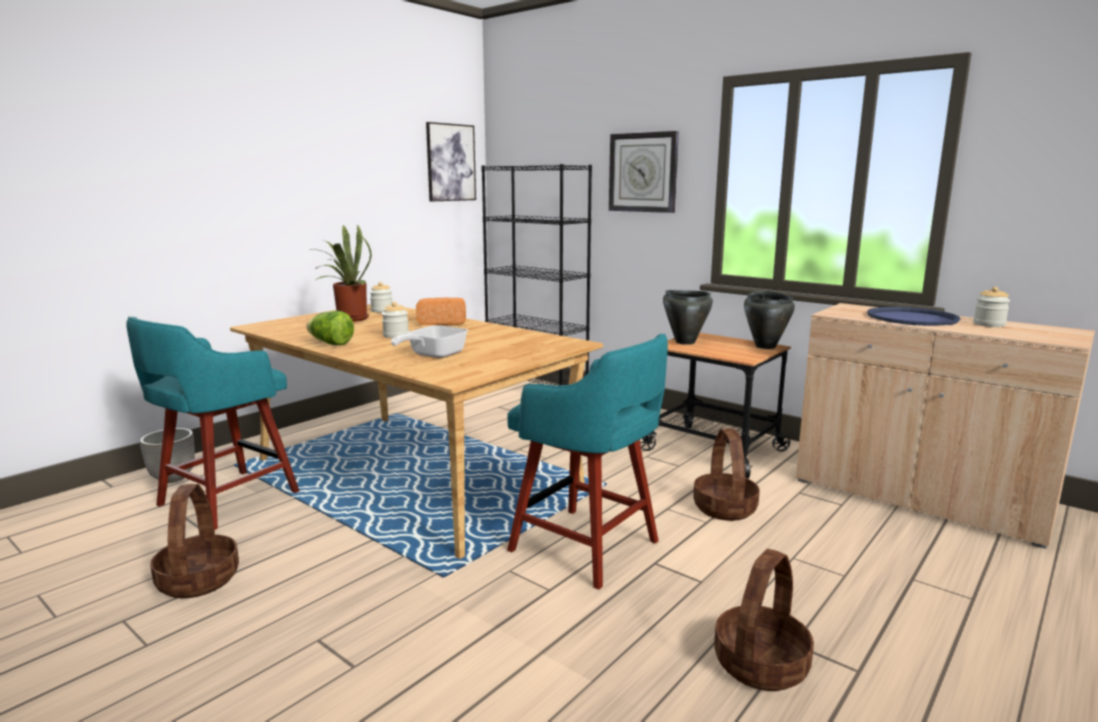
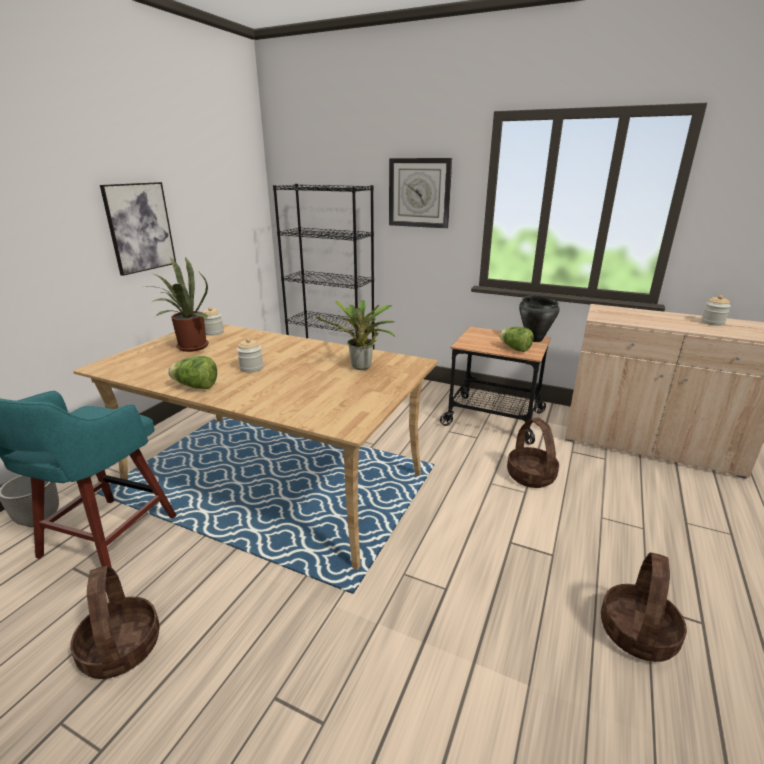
camera: 15 degrees left, 10 degrees up
(432, 355) = (305, 394): frying pan -> none
(442, 322) = (281, 345): bread -> none
(450, 162) = (240, 181): picture -> picture (140, 227)
(510, 343) = (362, 368): none -> potted plant
(587, 548) = (453, 536): turquoise stool -> none
(684, 342) = (473, 340): black cooking pot -> none
(730, 352) = (515, 349): none -> lettuce
(912, 318) = (657, 319): blue tray -> none

